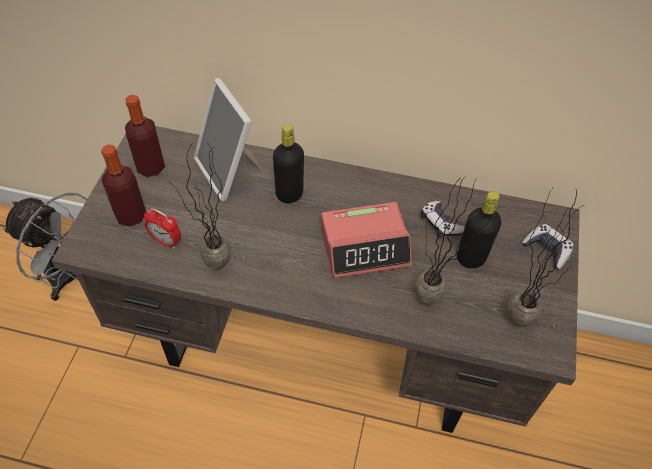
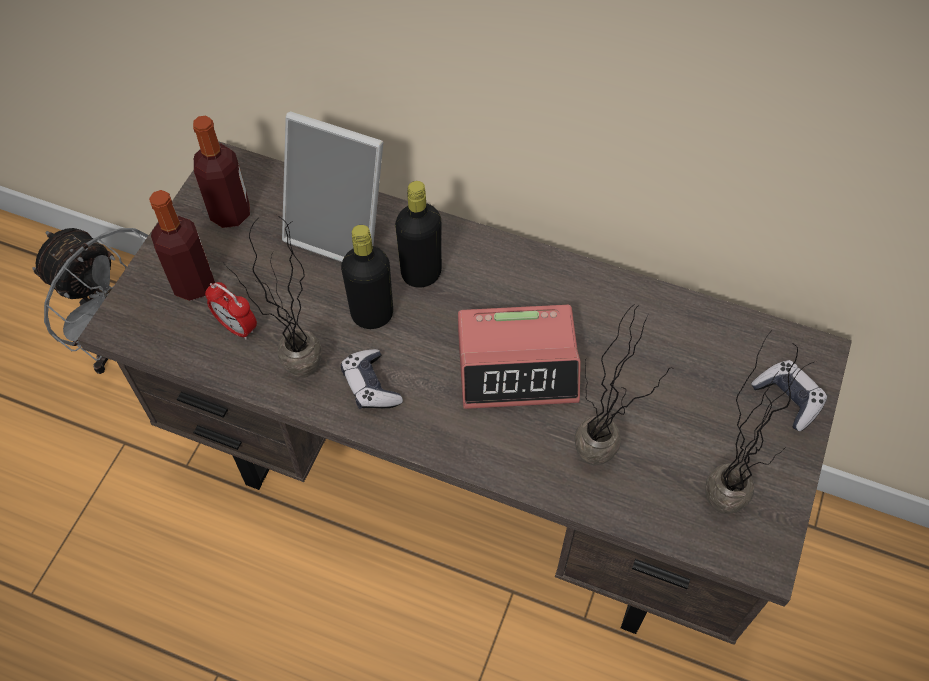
camera: 10 degrees right, 5 degrees up
(230, 172) = (341, 231): picture frame -> picture frame turned 45 degrees counterclockwise
(440, 224) = (634, 341): game controller -> game controller (370, 386)
(471, 258) = (670, 399): black bottle -> black bottle (372, 315)

